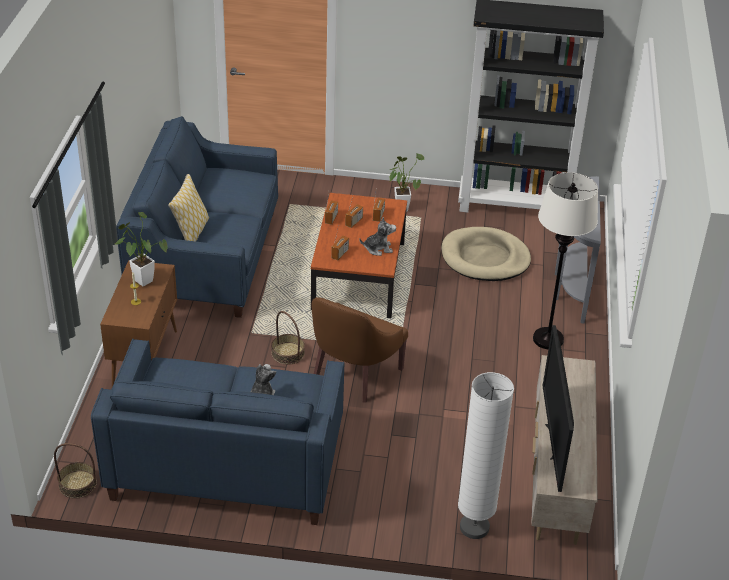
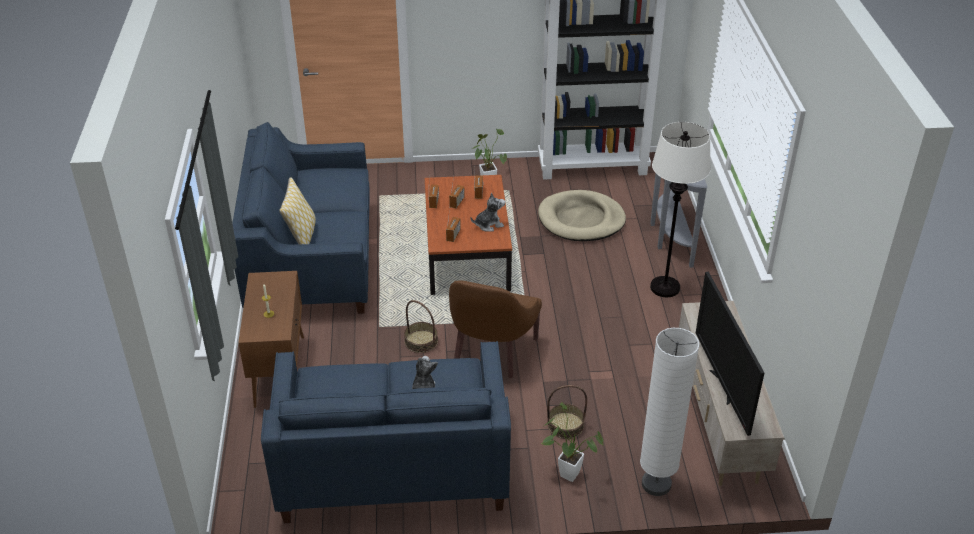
camera: 10 degrees left, 0 degrees up
(77, 484) = (245, 512): basket -> basket (565, 425)
(141, 279) = (267, 290): potted plant -> potted plant (565, 473)

